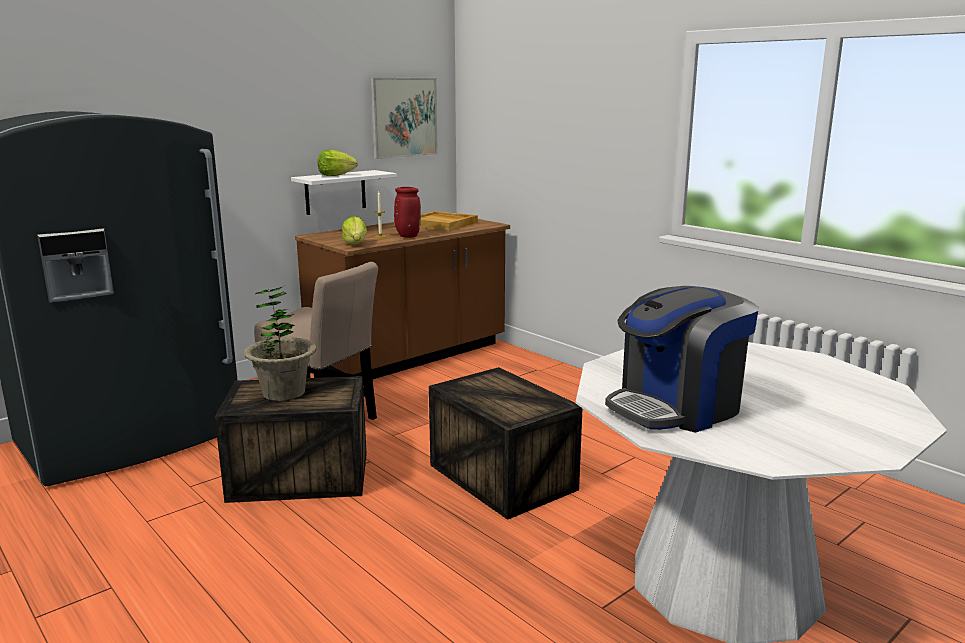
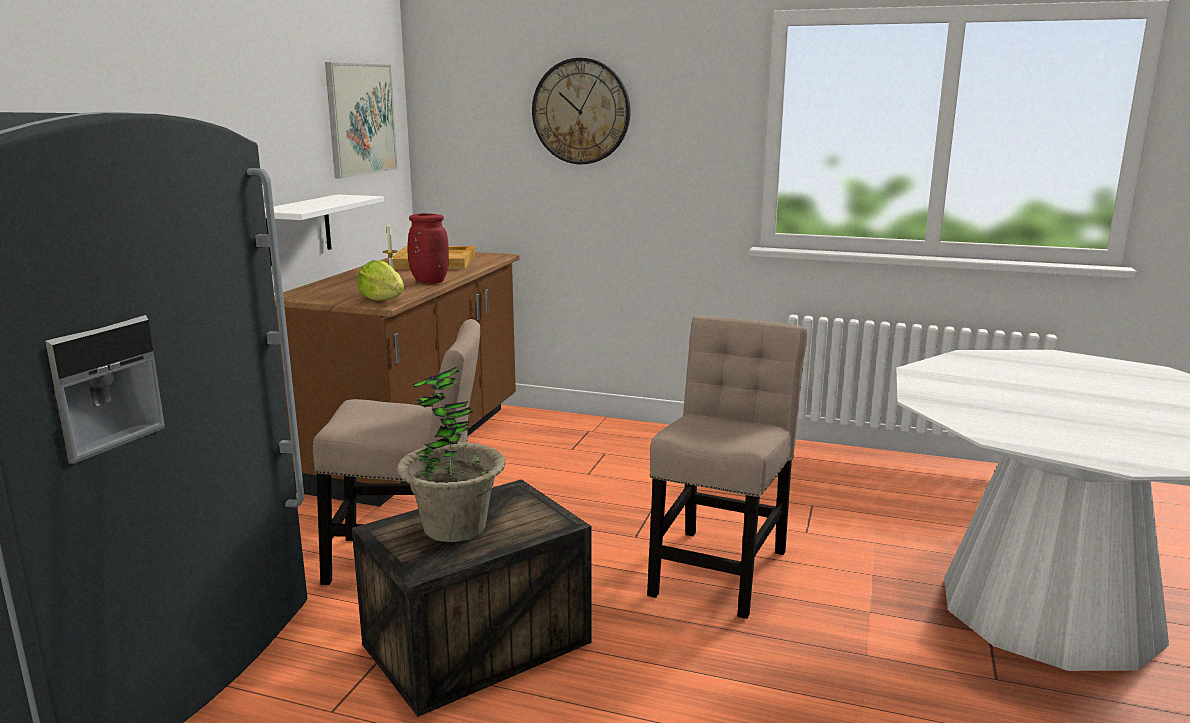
camera: 30 degrees left, 0 degrees up
(335, 175) = (310, 204): lettuce -> none
(504, 478) = (720, 567): crate -> beige chair
(555, 115) = (581, 111): none -> wall clock
(677, 407) = (1072, 428): coffee machine -> none

